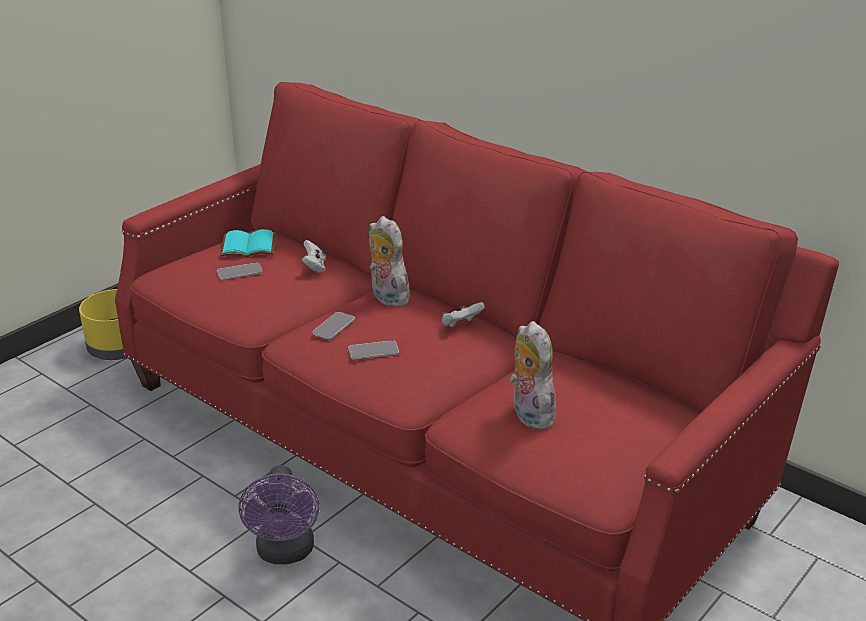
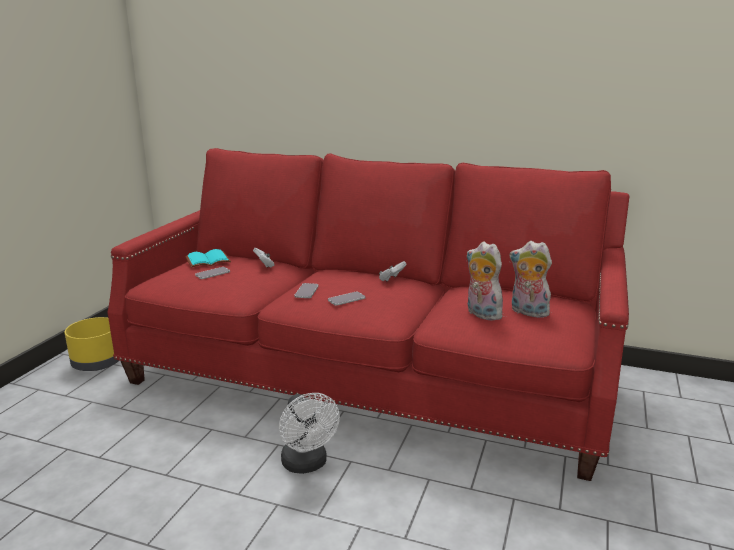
camera: 20 degrees left, 10 degrees down
(285, 553) = (307, 464): purple fan -> white fan
(386, 297) = (327, 274): plush toy -> plush toy (527, 312)

